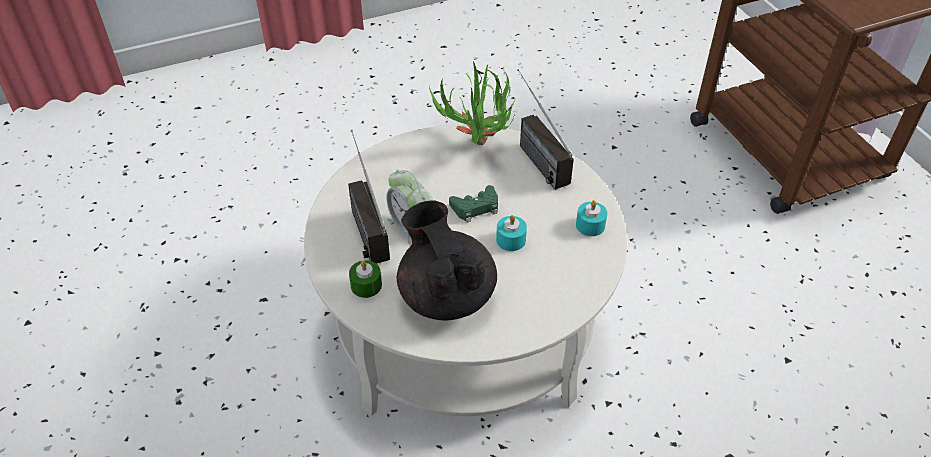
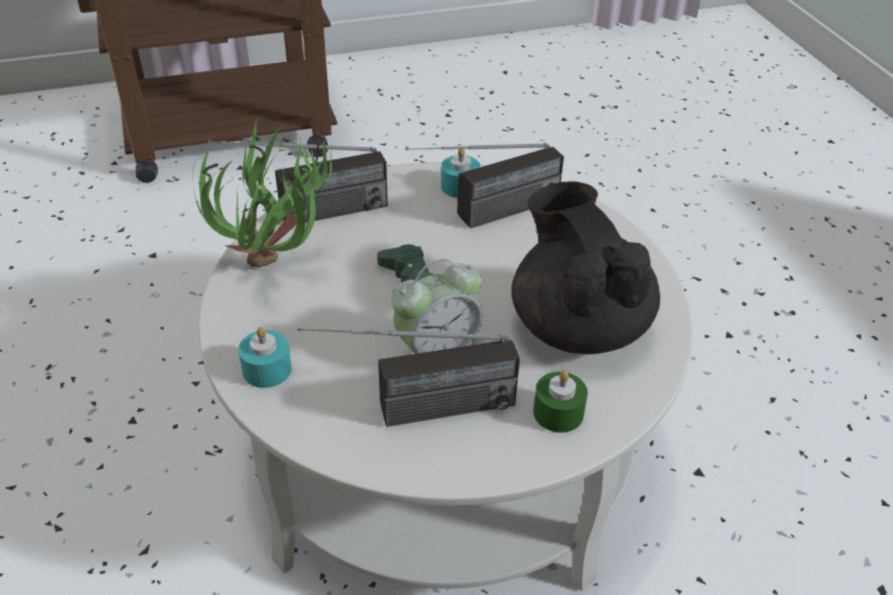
camera: 85 degrees left, 5 degrees down
(446, 295) = (578, 325): black teapot -> black teapot turned 90 degrees clockwise
(511, 240) = (477, 255): turquoise candle -> turquoise candle (267, 369)
(556, 241) = (485, 217): none -> radio

